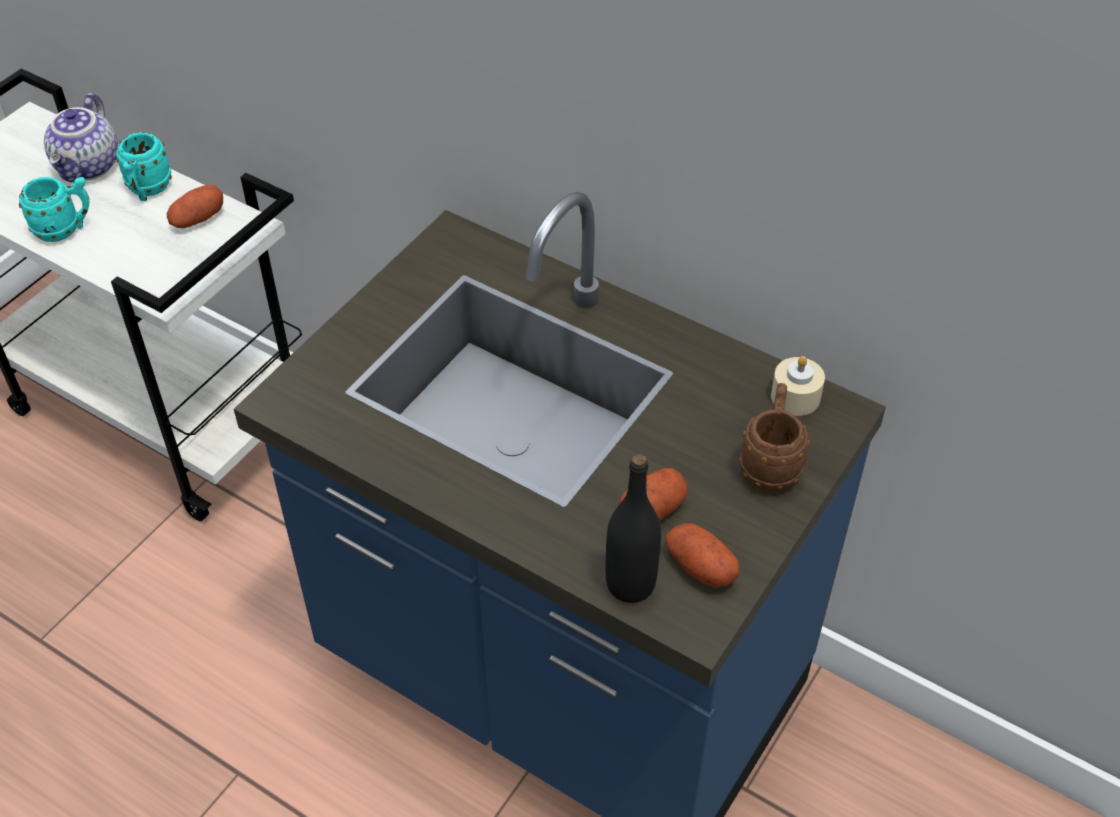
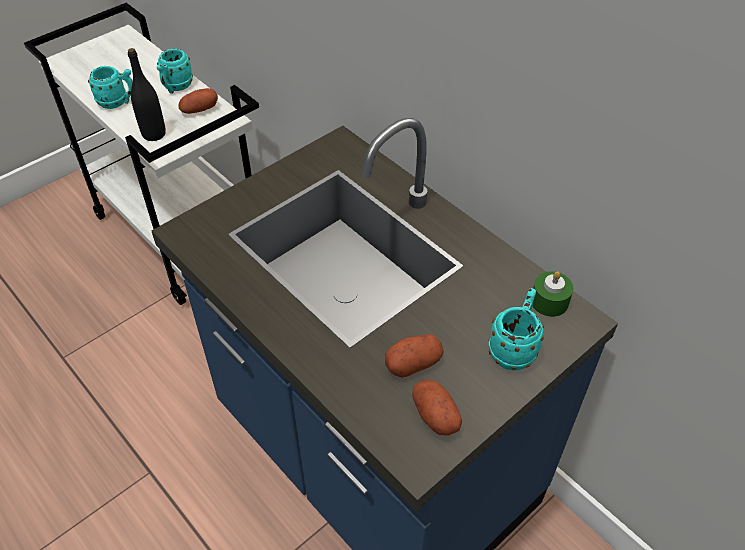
camera: 15 degrees right, 0 degrees up
(89, 167) = (147, 67): teapot -> none
(630, 584) = (378, 416): black bottle -> black bottle (154, 134)
(770, 465) = (514, 348): brown mug -> turquoise mug
(795, 397) = (549, 301): beige candle -> green candle

